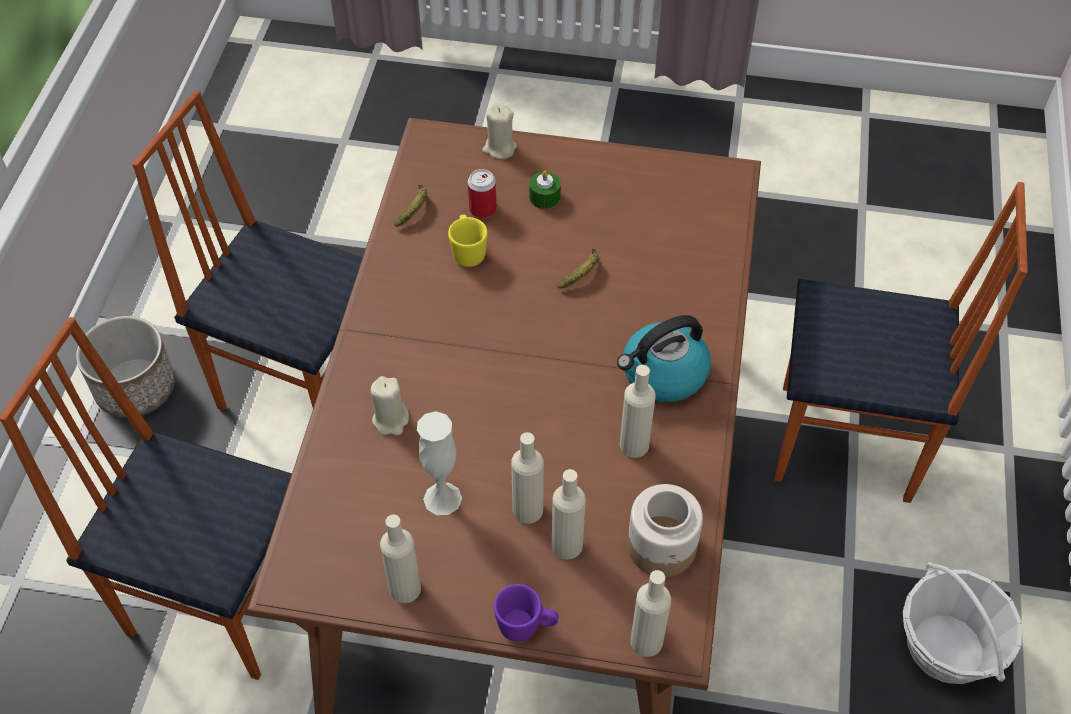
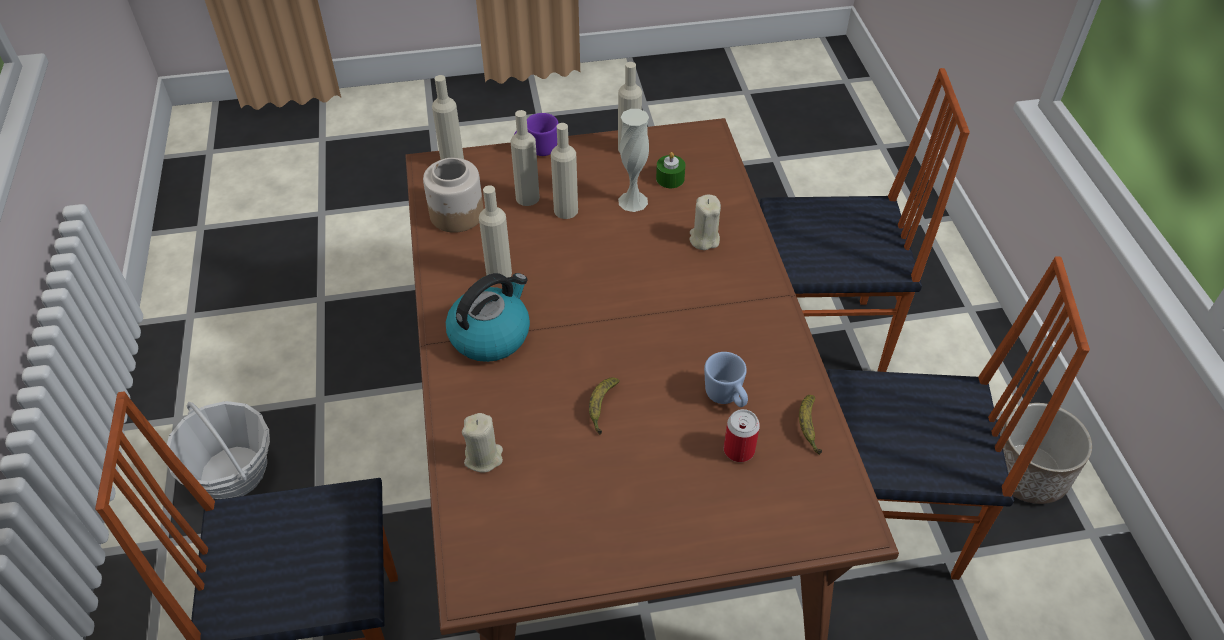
camera: 160 degrees right, 5 degrees down
(468, 251) = (726, 397): yellow mug -> blue mug
(499, 148) = (764, 536): beige candle -> beige candle (484, 457)
(544, 197) = (680, 486): green candle -> green candle (670, 178)

